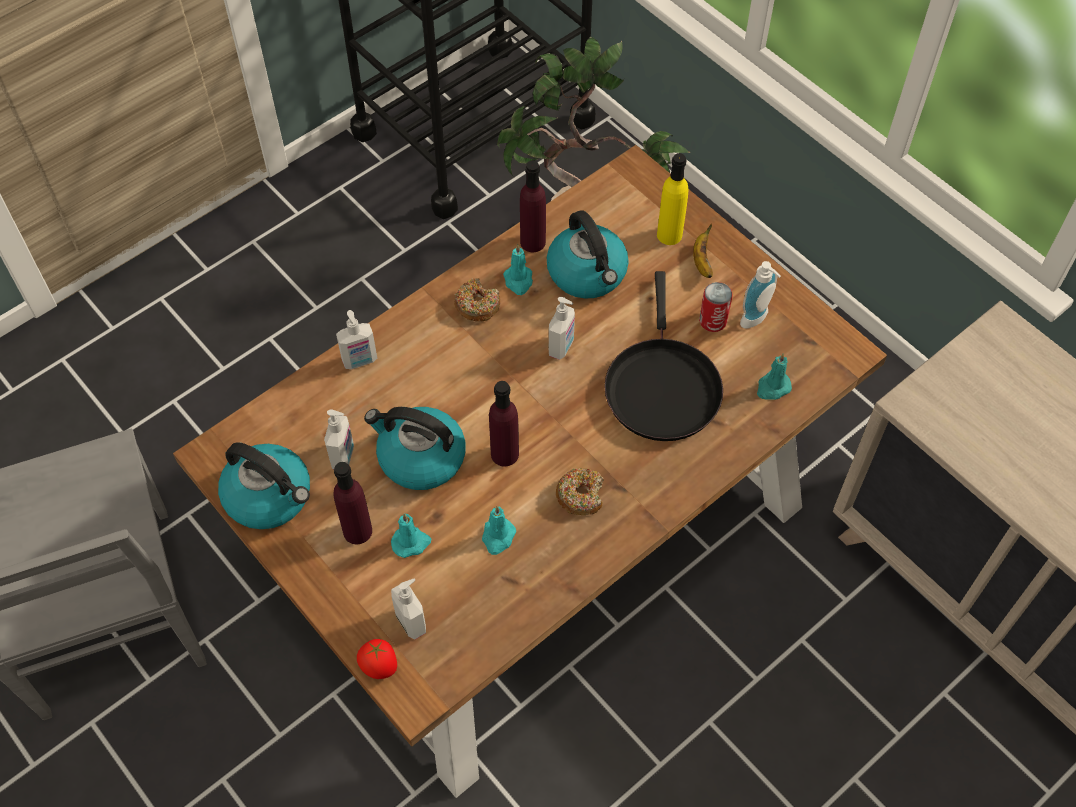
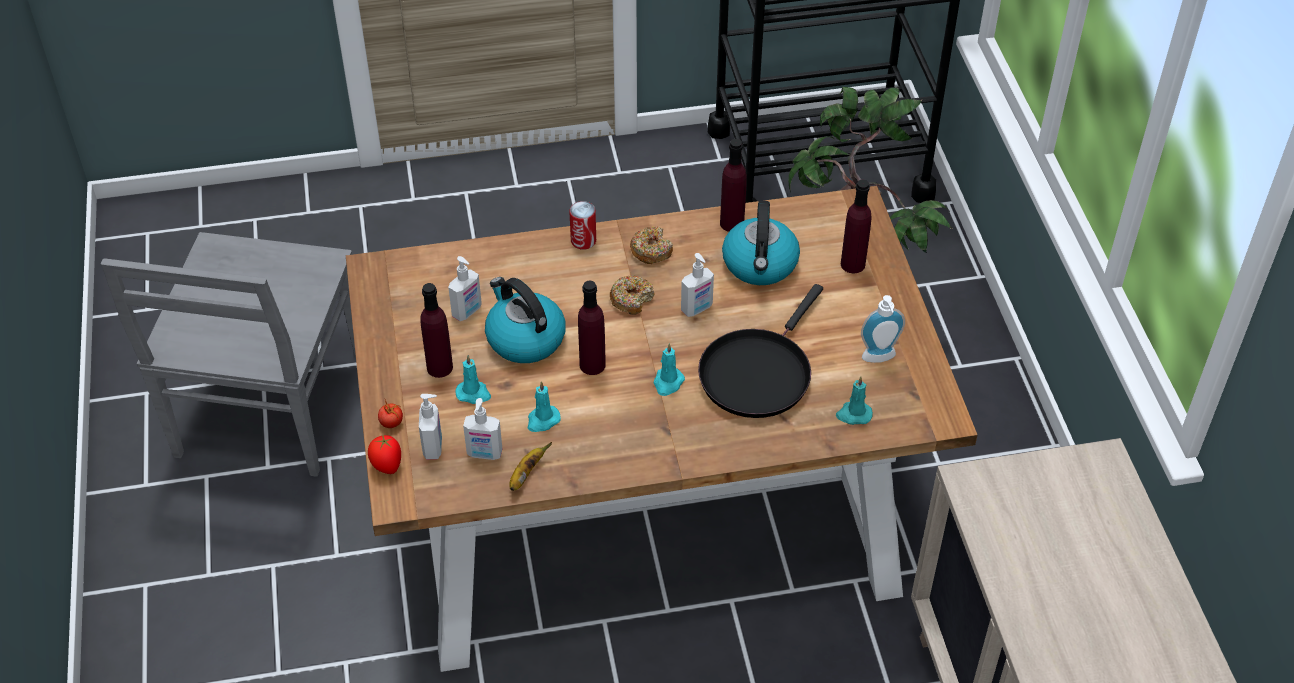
camera: 30 degrees right, 10 degrees down
(270, 496) = (393, 315): kettle -> none
(351, 617) = (391, 423): none -> tomato
(360, 361) = (529, 252): soap dispenser -> soap dispenser (484, 454)
(518, 281) = (698, 247): turquoise candle -> turquoise candle (668, 383)
(581, 495) = (630, 421): donut -> donut (631, 299)
(669, 235) = (852, 264): yellow bottle -> purple bottle
(702, 261) = (866, 295): banana -> banana (526, 474)
(713, 321) = (840, 343): can -> can (583, 241)

